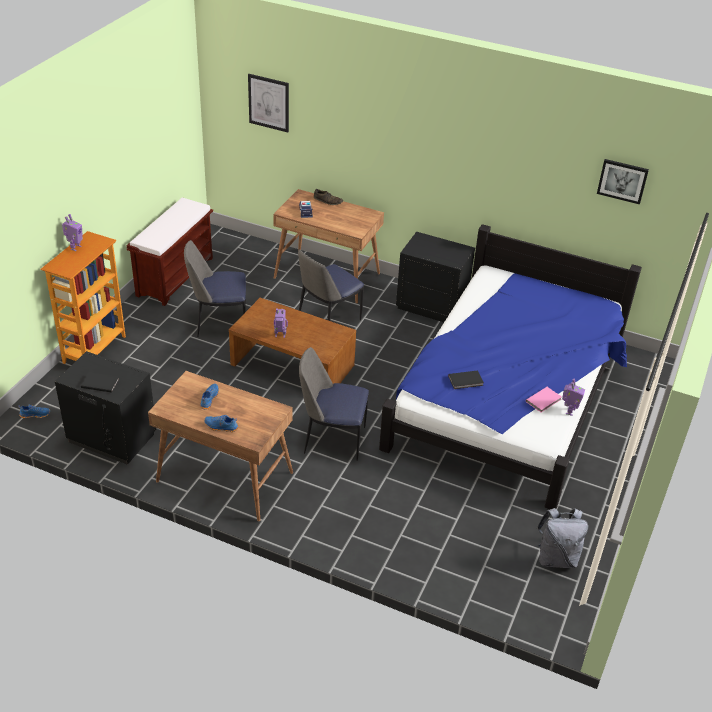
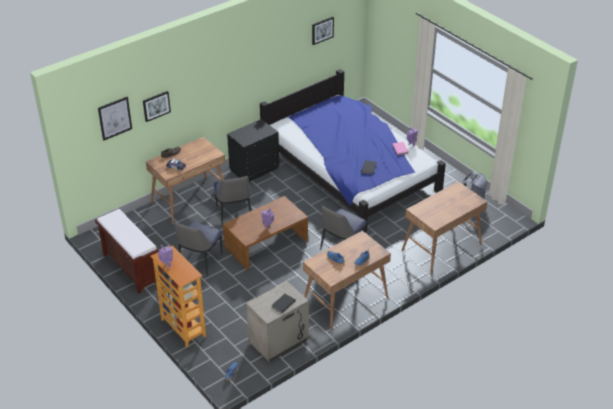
camera: 60 degrees left, 0 degrees up
(111, 438) = (279, 341): black nightstand -> beige nightstand
(326, 123) = (156, 106): none -> picture
(413, 552) = (441, 248): none -> brown desk

